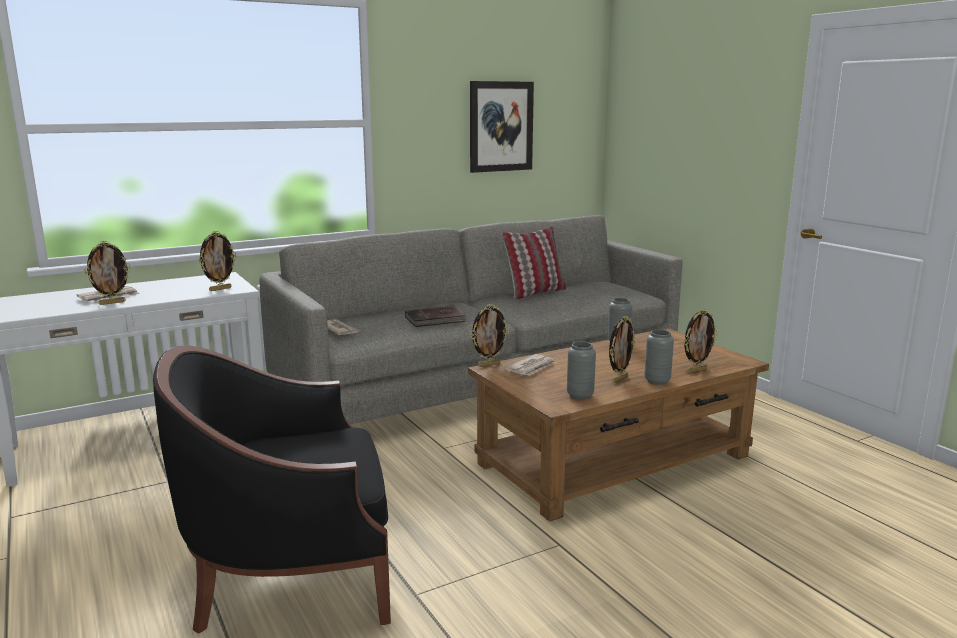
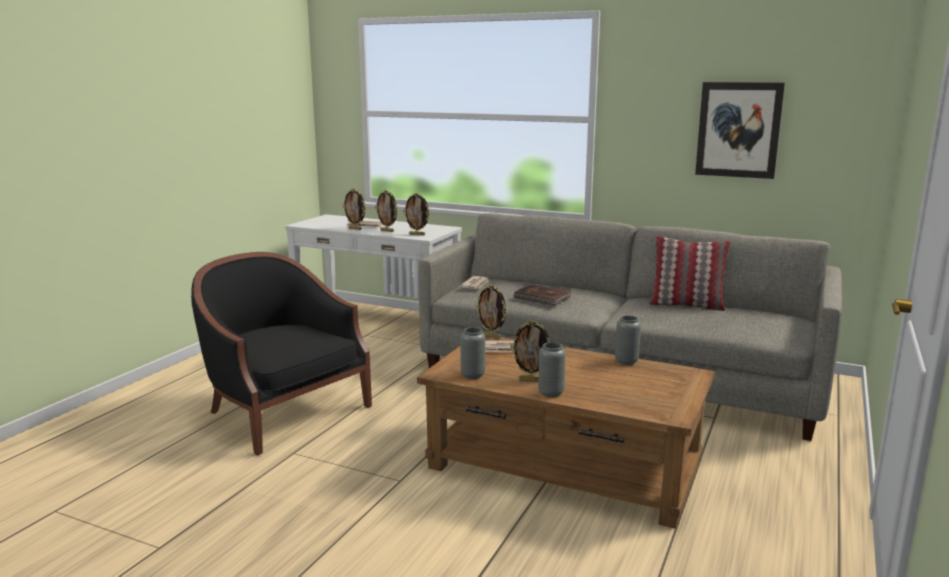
camera: 55 degrees right, 0 degrees up
(696, 370) = (607, 402): picture frame -> picture frame (387, 231)

